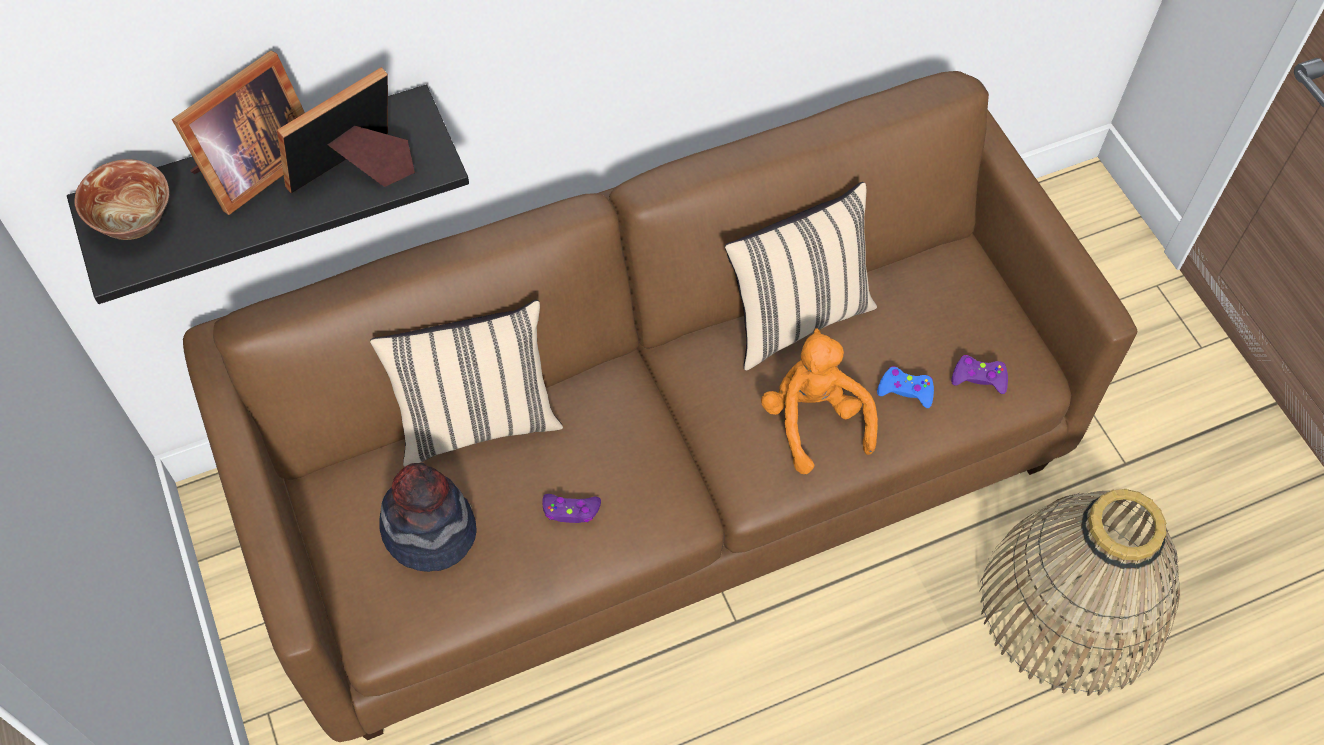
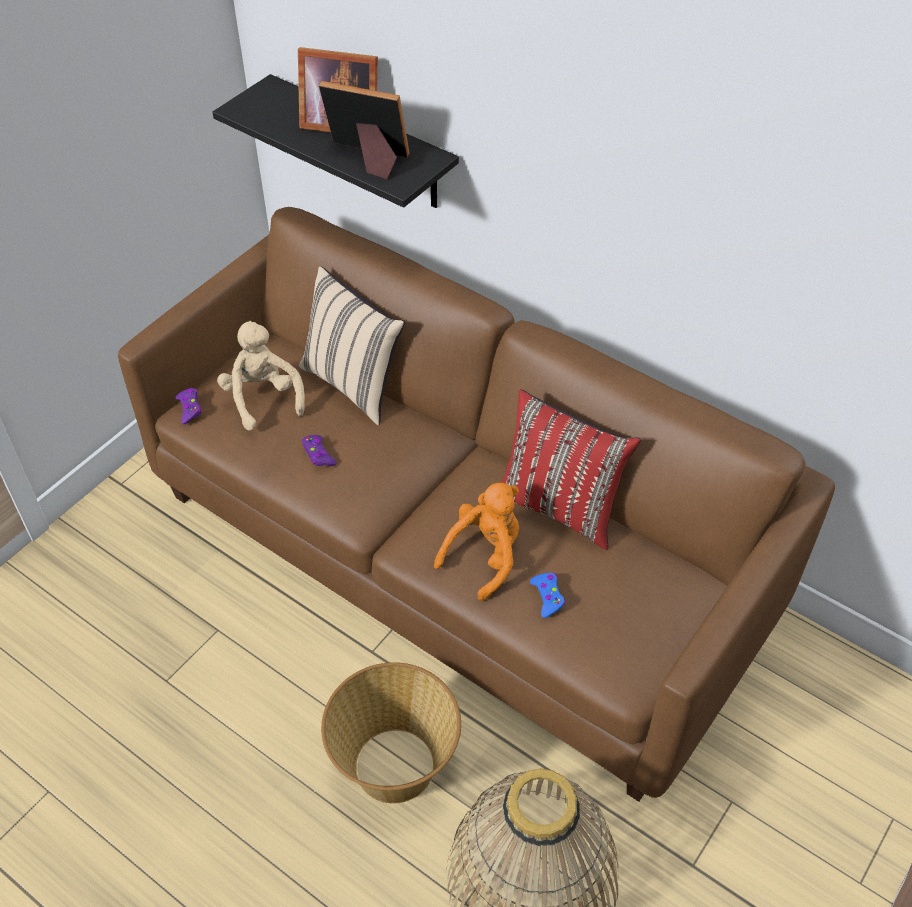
camera: 60 degrees right, 10 degrees down
(135, 222) = (270, 102): bowl -> none
(430, 531) = (263, 398): hat -> beige plush toy
(795, 317) = (560, 507): beige pillow -> red pillow
(890, 669) = (395, 767): none -> basket
(979, 378) = (595, 640): purple game controller -> purple game controller (189, 408)

